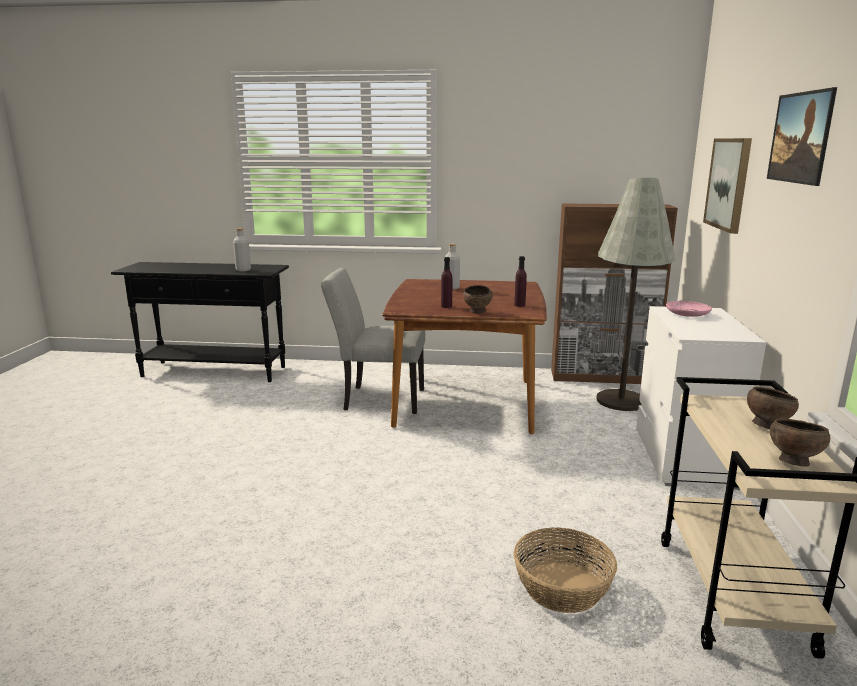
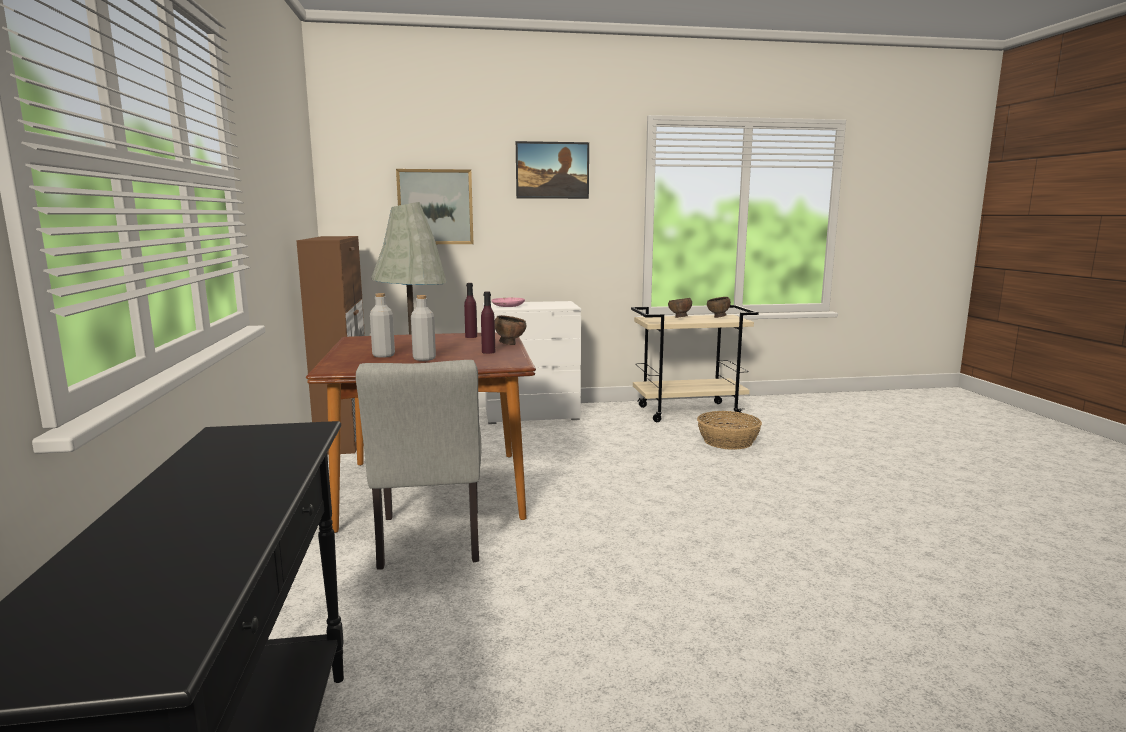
camera: 105 degrees left, 5 degrees down
(243, 270) = (271, 451): grey bottle -> grey bottle (424, 358)

